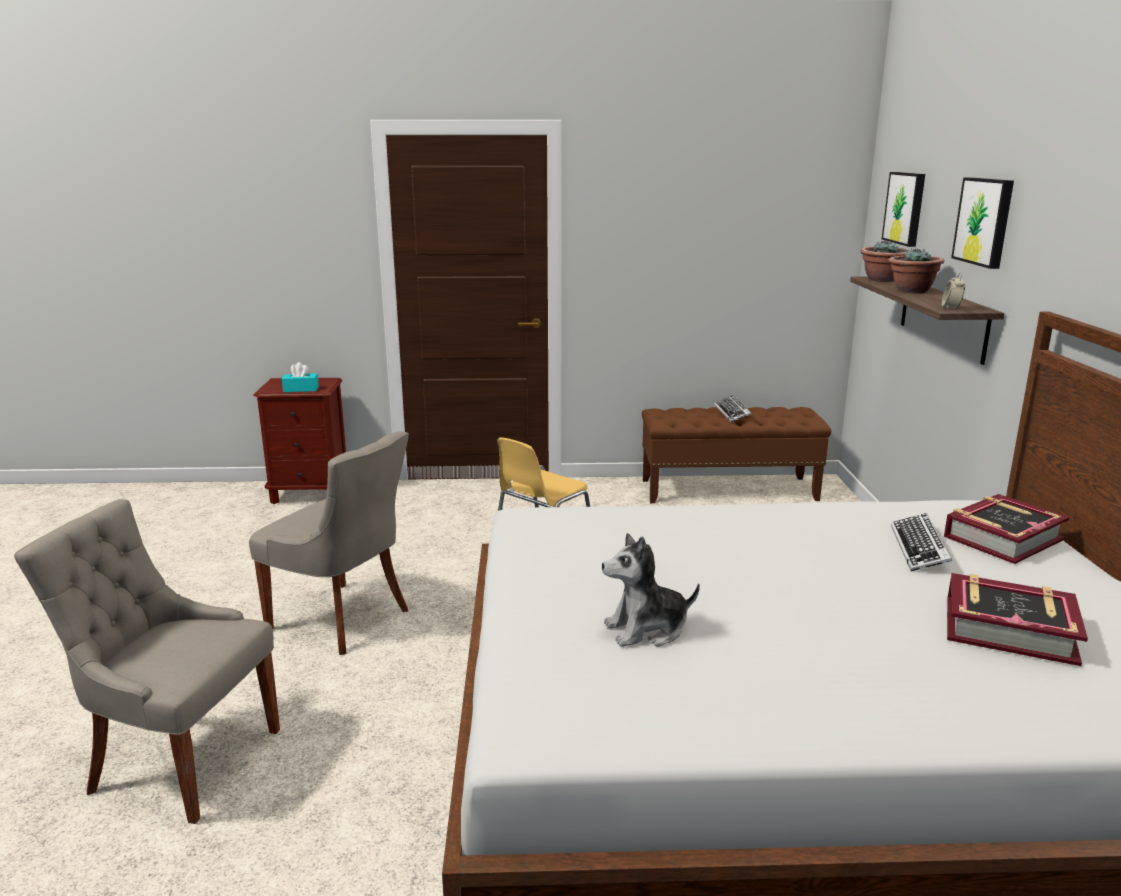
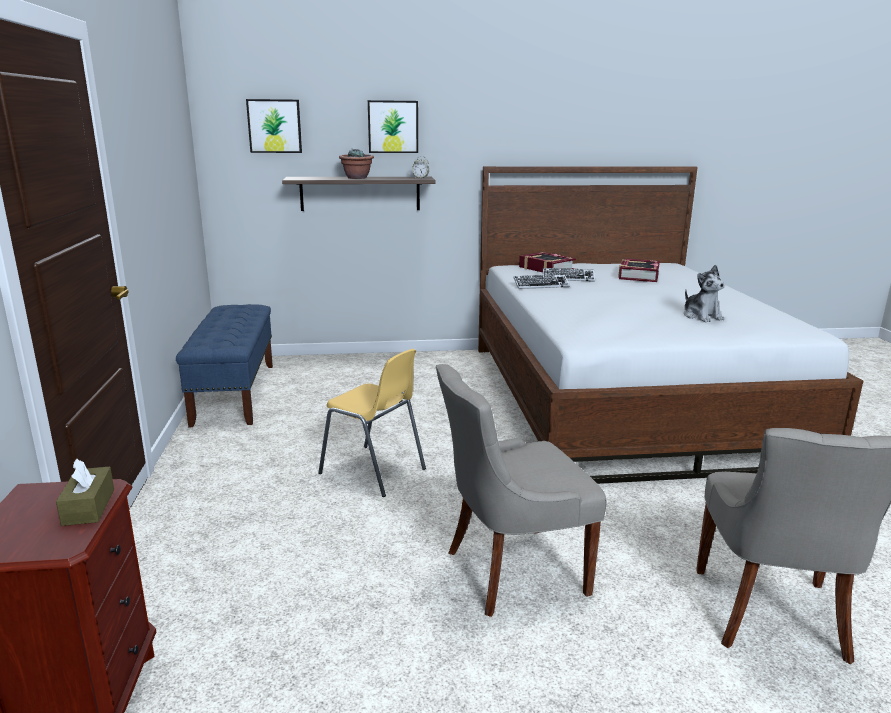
camera: 95 degrees left, 0 degrees up
(301, 389) = (88, 507): turquoise tissue box -> brown tissue box
(343, 619) = (511, 571): grey chair -> grey chair turned 135 degrees counterclockwise
(729, 490) = (235, 393): brown bench -> blue bench
(732, 413) = (225, 323): keyboard -> keyboard (541, 285)
(882, 280) = (306, 178): potted plant -> none

